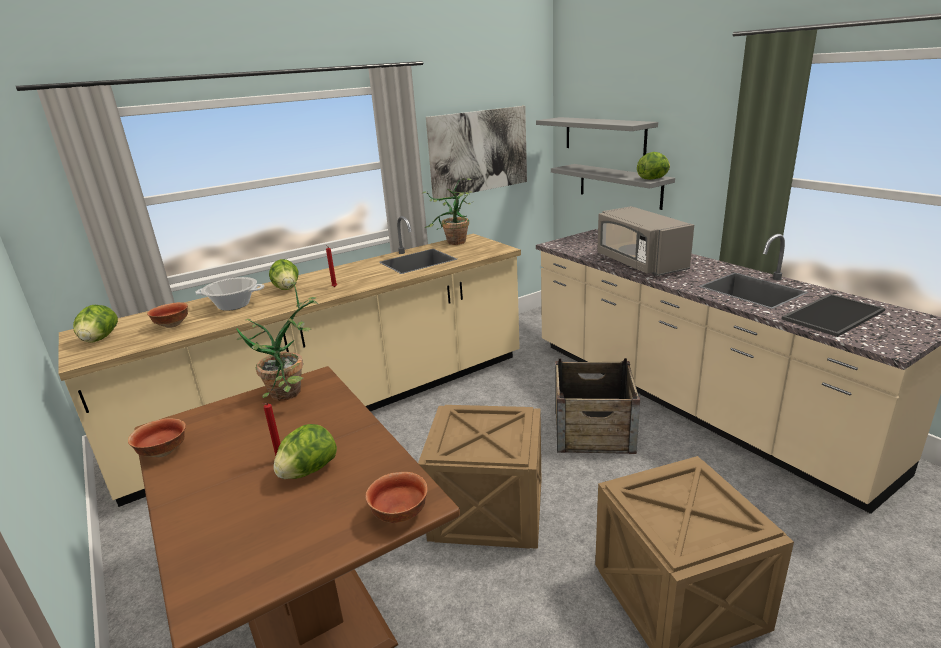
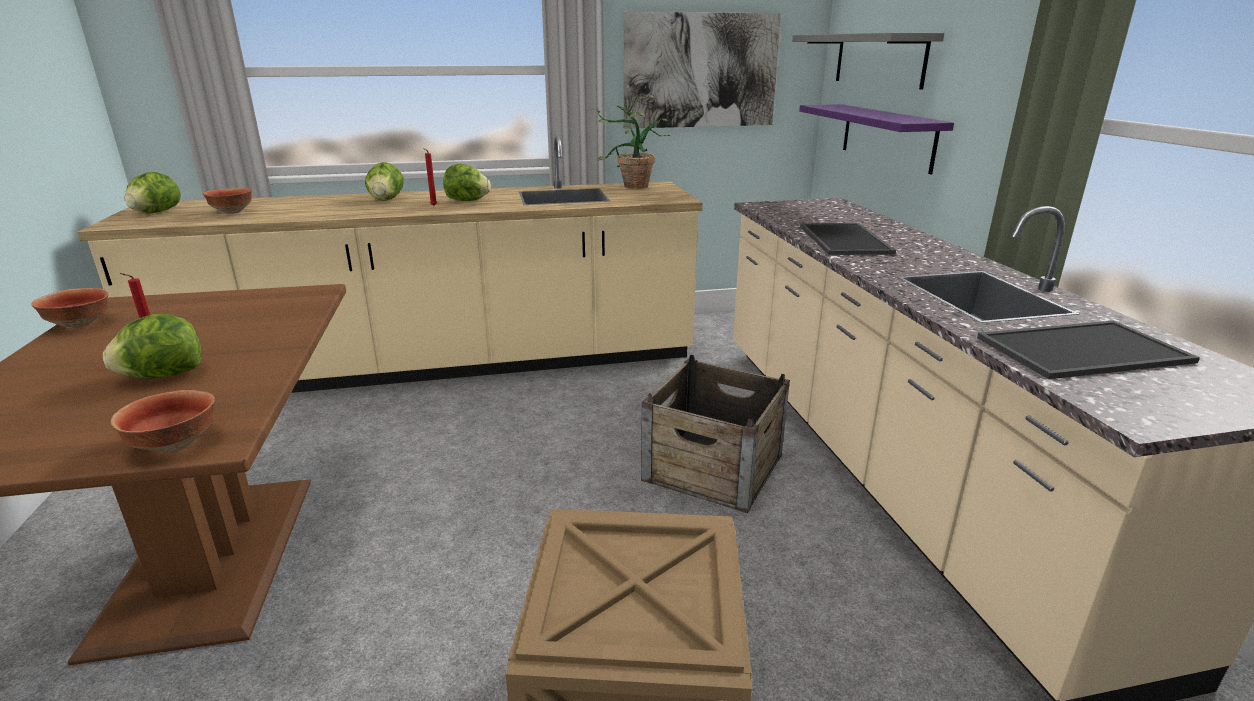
camera: 20 degrees right, 0 degrees up
(234, 305) = (313, 205): cooking pot -> none
(293, 394) = (269, 301): potted plant -> none
(489, 511) = (493, 524): crate -> none
(619, 185) = (887, 136): grey shelf -> purple shelf
(639, 263) = (846, 239): grey microwave -> tray
(653, 179) = (916, 121): lettuce -> lettuce (467, 201)

